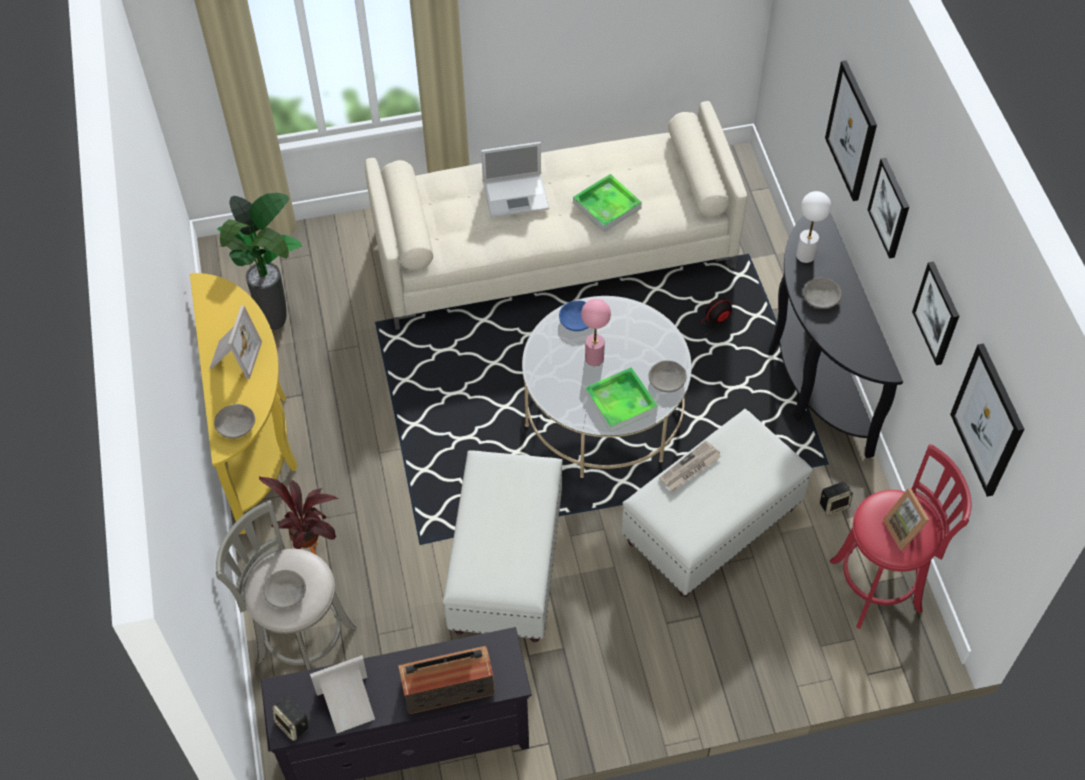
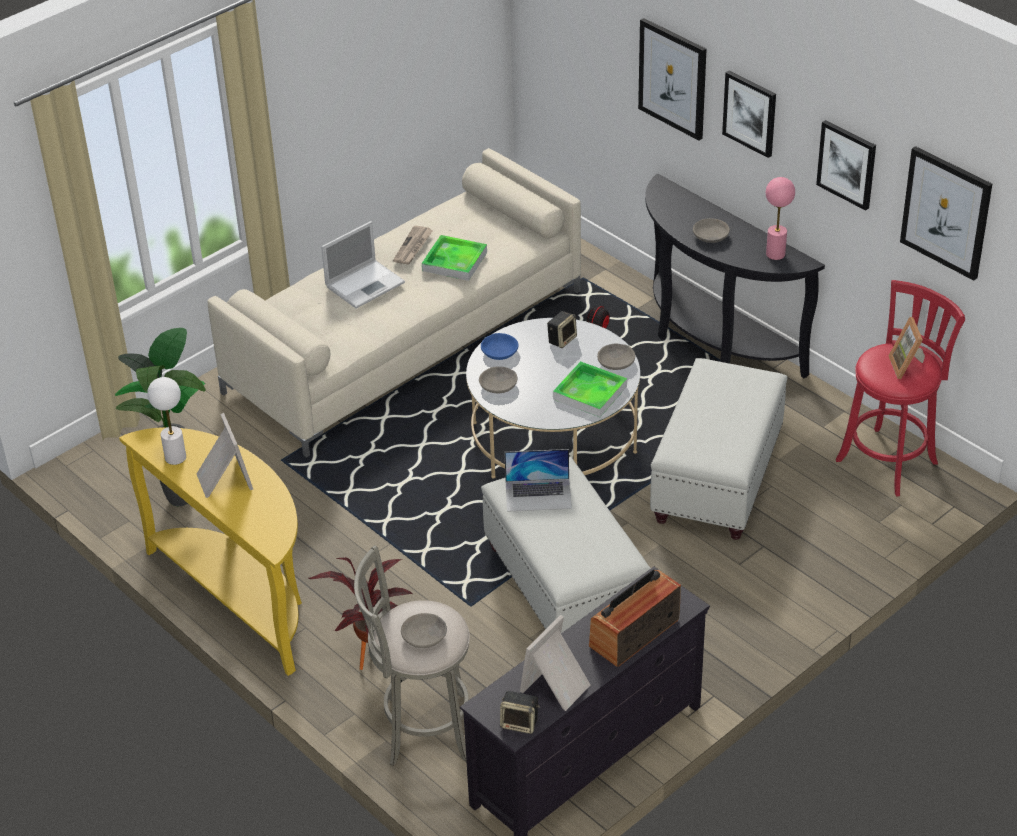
camera: 30 degrees left, 15 degrees down
(236, 425) = (272, 527): grey bowl -> grey bowl (499, 385)
(503, 486) = (538, 494): none -> laptop
(594, 358) = (539, 372): pink table lamp -> pink table lamp (775, 254)
(690, 468) = (688, 415): newspaper -> newspaper (413, 247)
(805, 255) = (672, 213): white table lamp -> white table lamp (175, 457)
(834, 504) = (805, 421): speaker -> speaker (562, 339)
(905, 530) = (907, 366): picture frame -> picture frame turned 45 degrees clockwise

